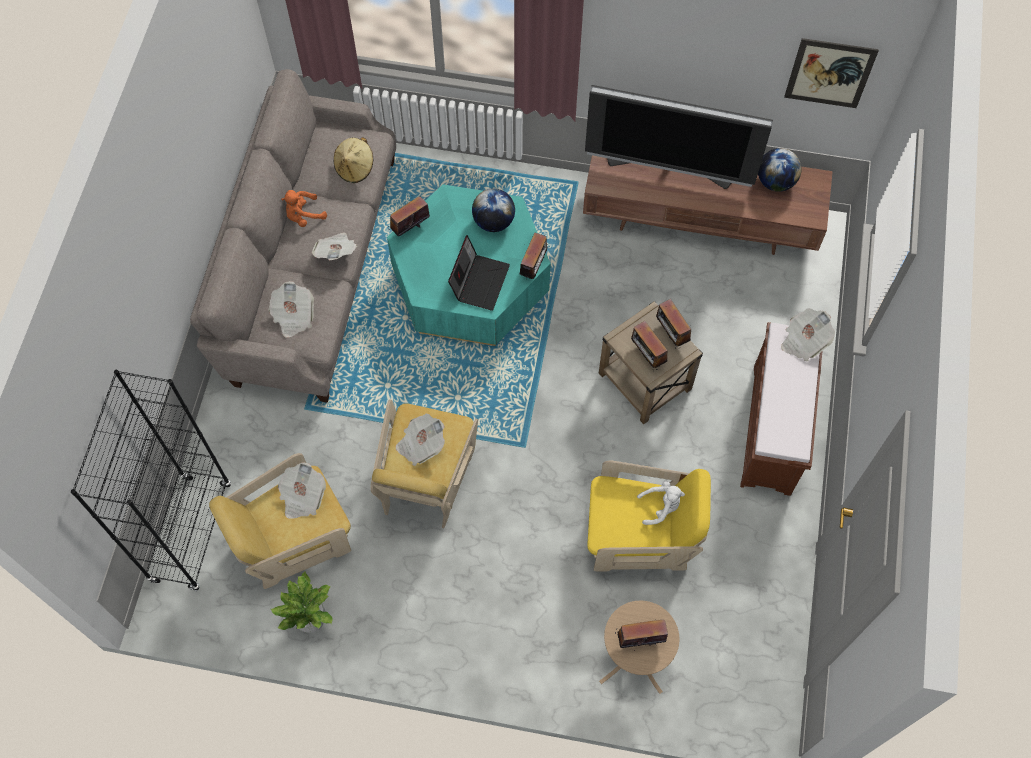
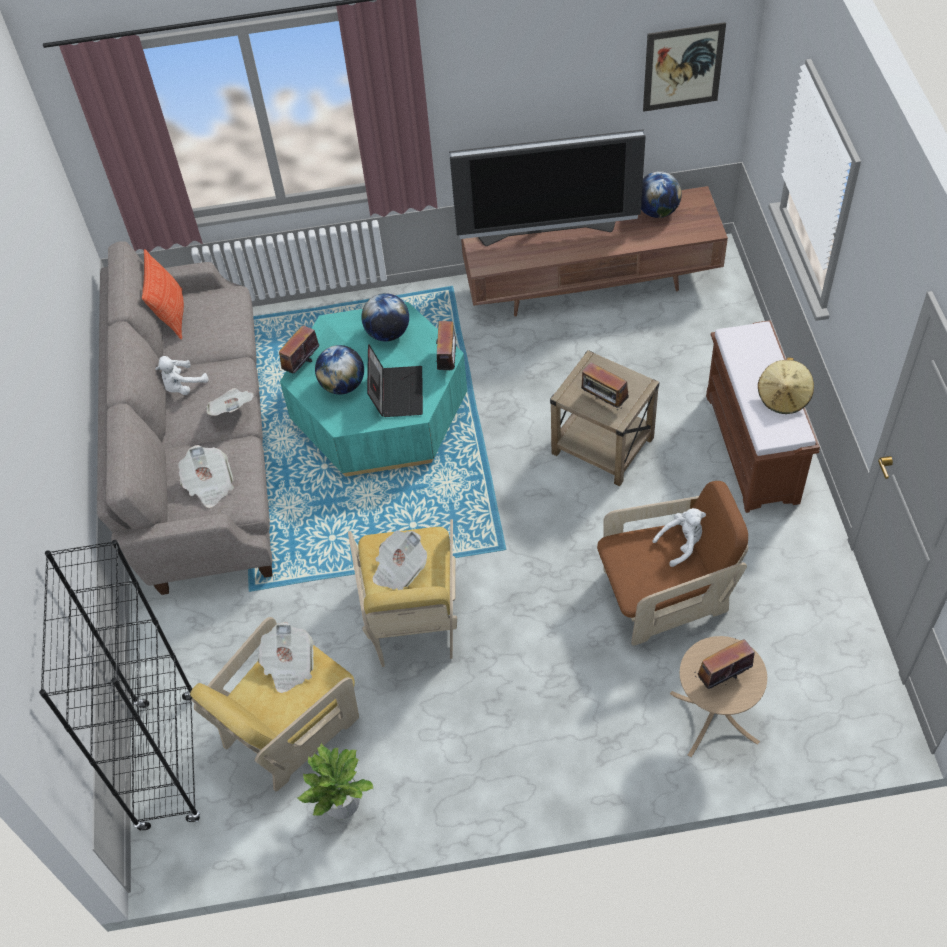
camera: 15 degrees left, 10 degrees down
(303, 216) = (182, 386): orange plush toy -> white plush toy
(318, 144) = (171, 315): none -> orange pillow
(355, 168) = (221, 325): beige hat -> beige hat (783, 397)
(437, 259) = (343, 385): none -> globe
(639, 537) = (665, 596): yellow armchair -> brown armchair
(671, 334) = (619, 374): radio -> none
(804, 341) = (756, 335): newspaper -> none

